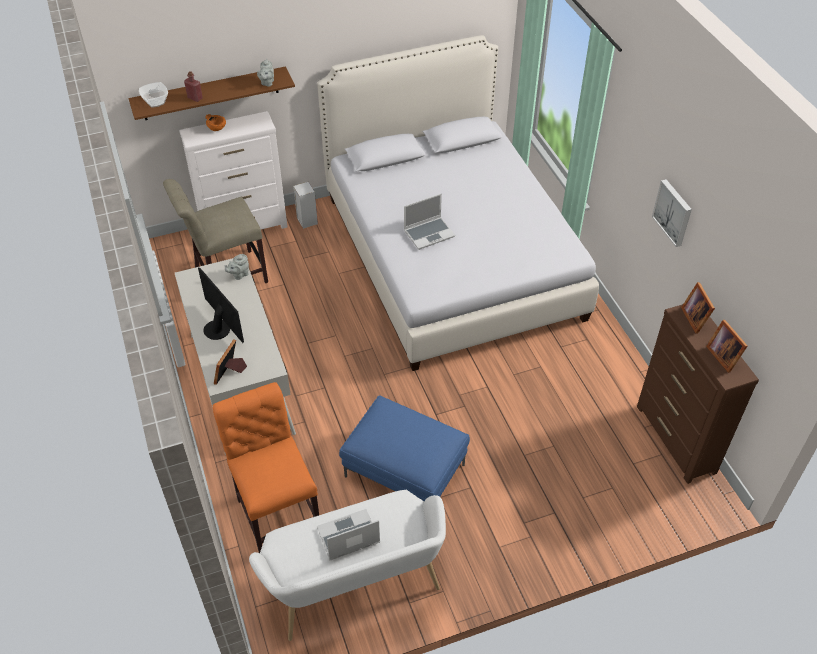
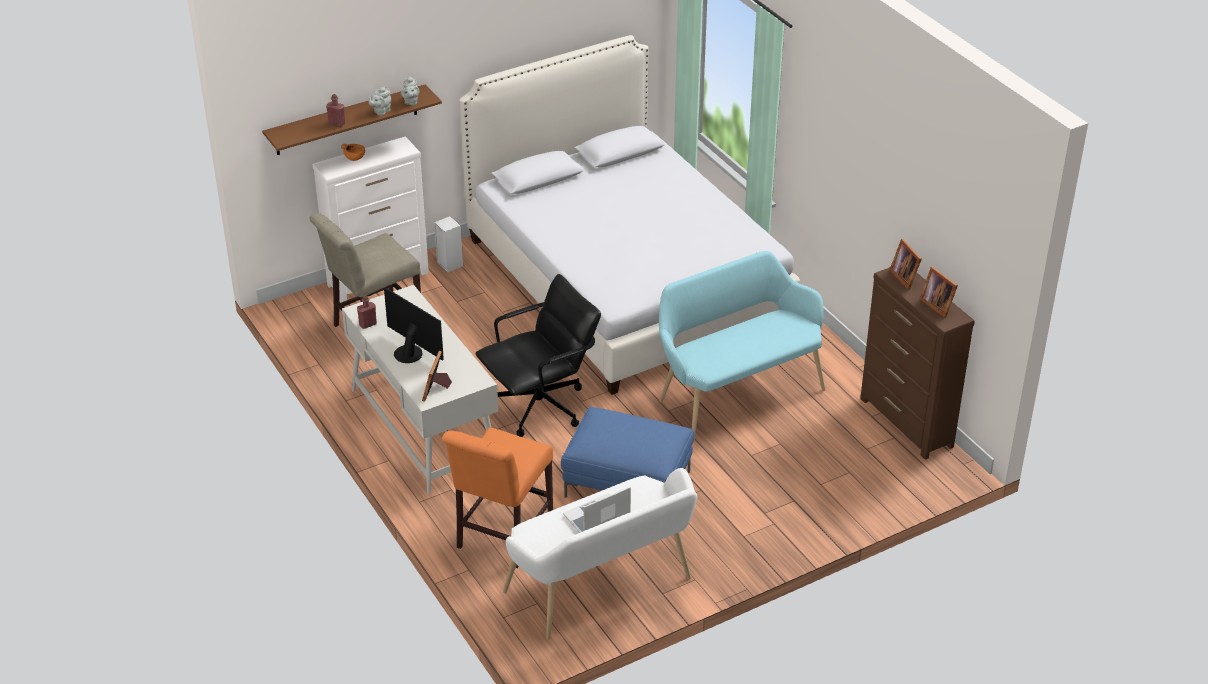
camera: 10 degrees left, 10 degrees down
(156, 102) = (295, 131): bowl -> none
(191, 292) = (368, 324): none -> red bottle
(239, 275) = (414, 303): grey teapot -> grey teapot (381, 111)
(277, 512) = (501, 536): orange chair -> orange chair turned 120 degrees counterclockwise
(347, 375) = (540, 407): none -> black office chair
(429, 233) = (608, 245): laptop -> none
(524, 384) = (736, 392): none -> turquoise bench
(673, 212) = (867, 179): picture -> none

